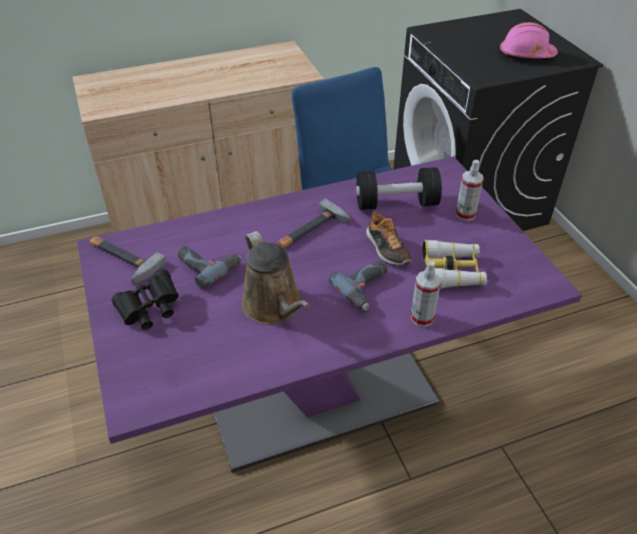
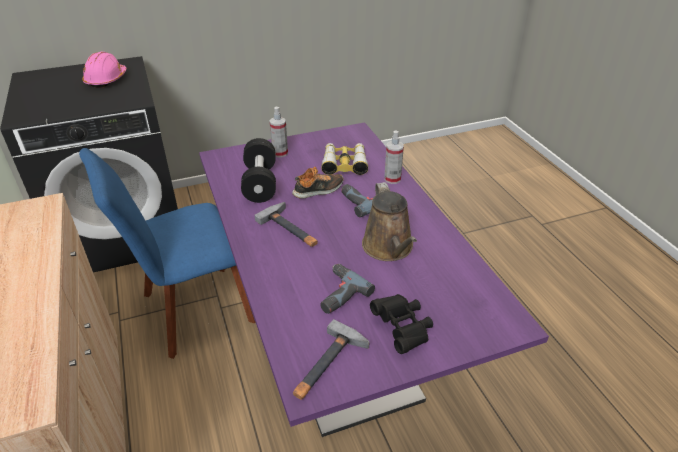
camera: 90 degrees left, 5 degrees down
(274, 306) = (389, 248): brown watering can -> brown watering can turned 105 degrees clockwise

